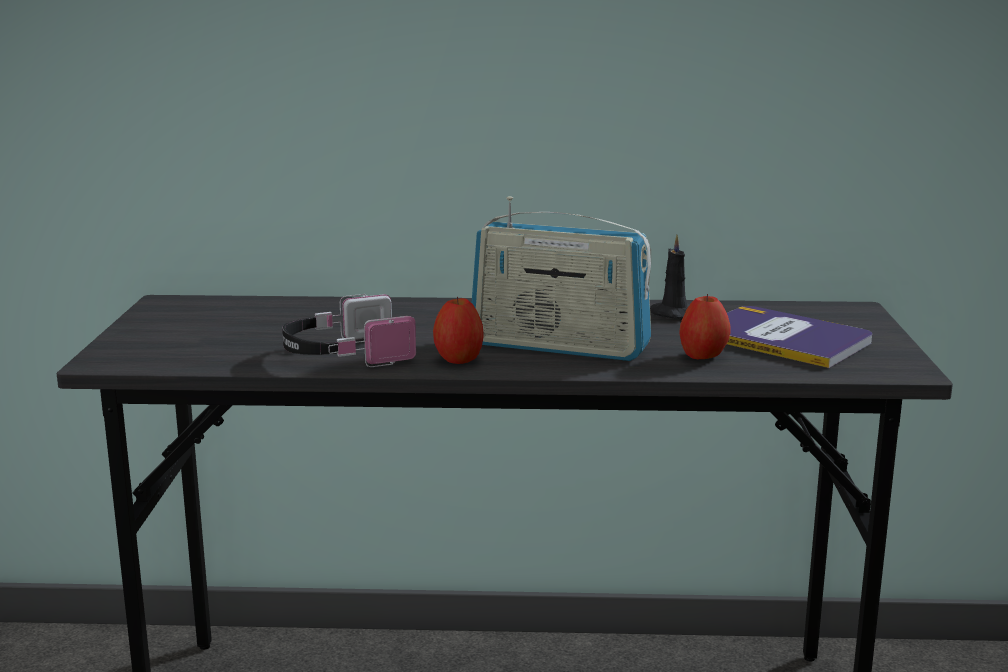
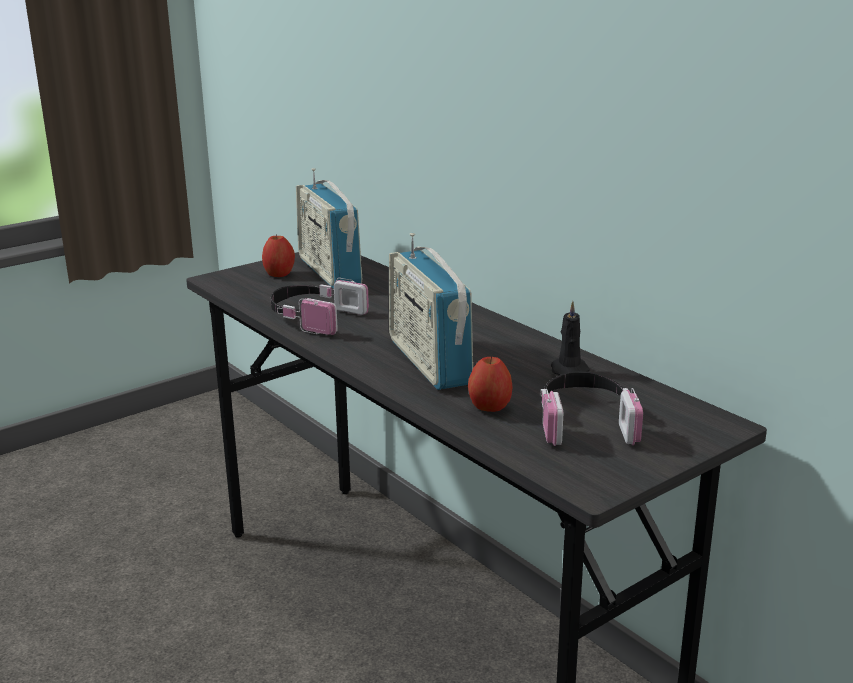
camera: 50 degrees right, 5 degrees up
(227, 316) = (329, 272): none -> radio
(459, 359) = (355, 346): apple -> apple (279, 274)
(784, 339) = (585, 422): book -> headphones

